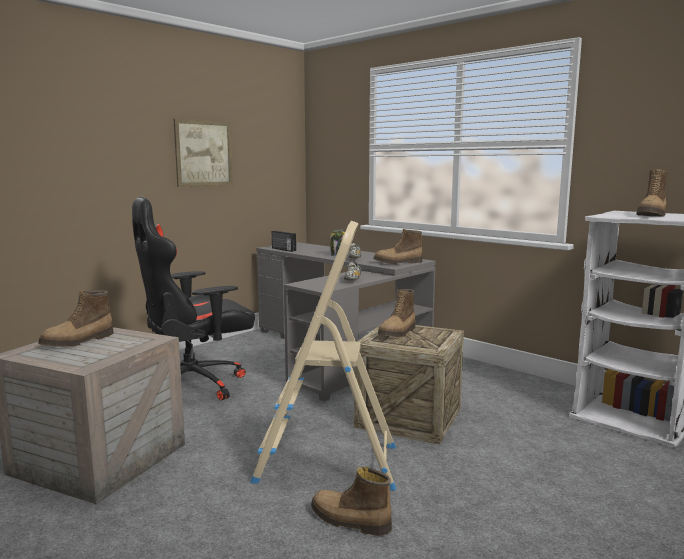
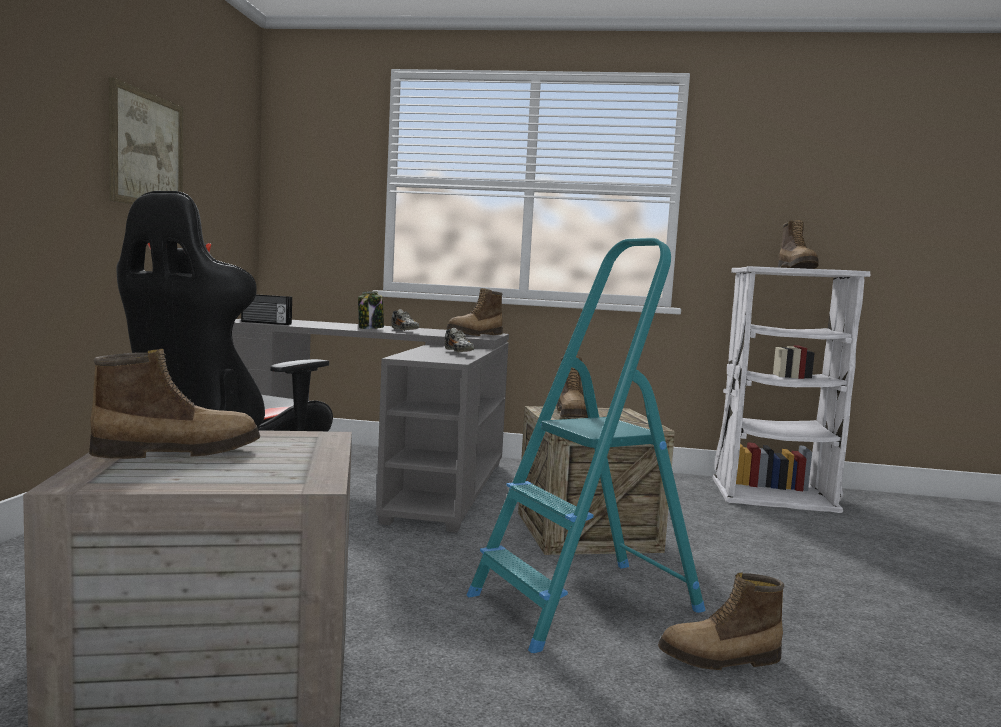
camera: 35 degrees left, 5 degrees down
(78, 341) = (178, 452): boot -> boot turned 120 degrees counterclockwise
(325, 463) = (583, 603): beige step ladder -> turquoise step ladder

